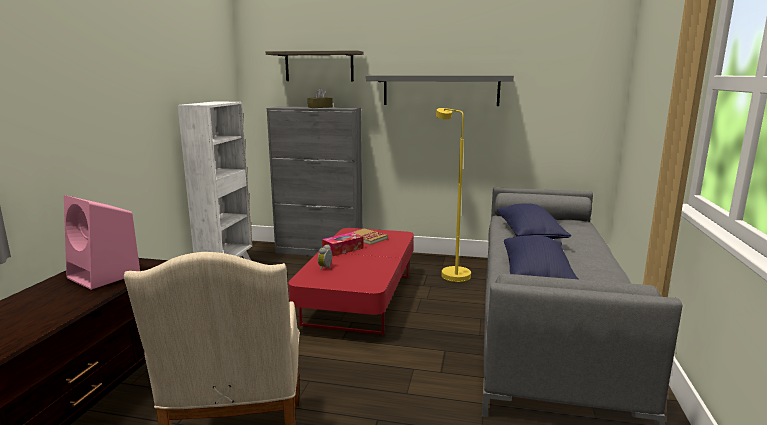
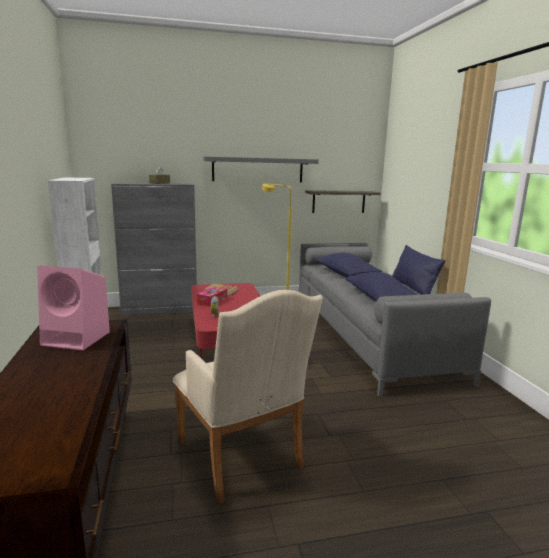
camera: 25 degrees left, 0 degrees up
(319, 66) = (153, 147): shelf -> shelf (338, 201)
(611, 265) = (413, 288): none -> blue pillow

